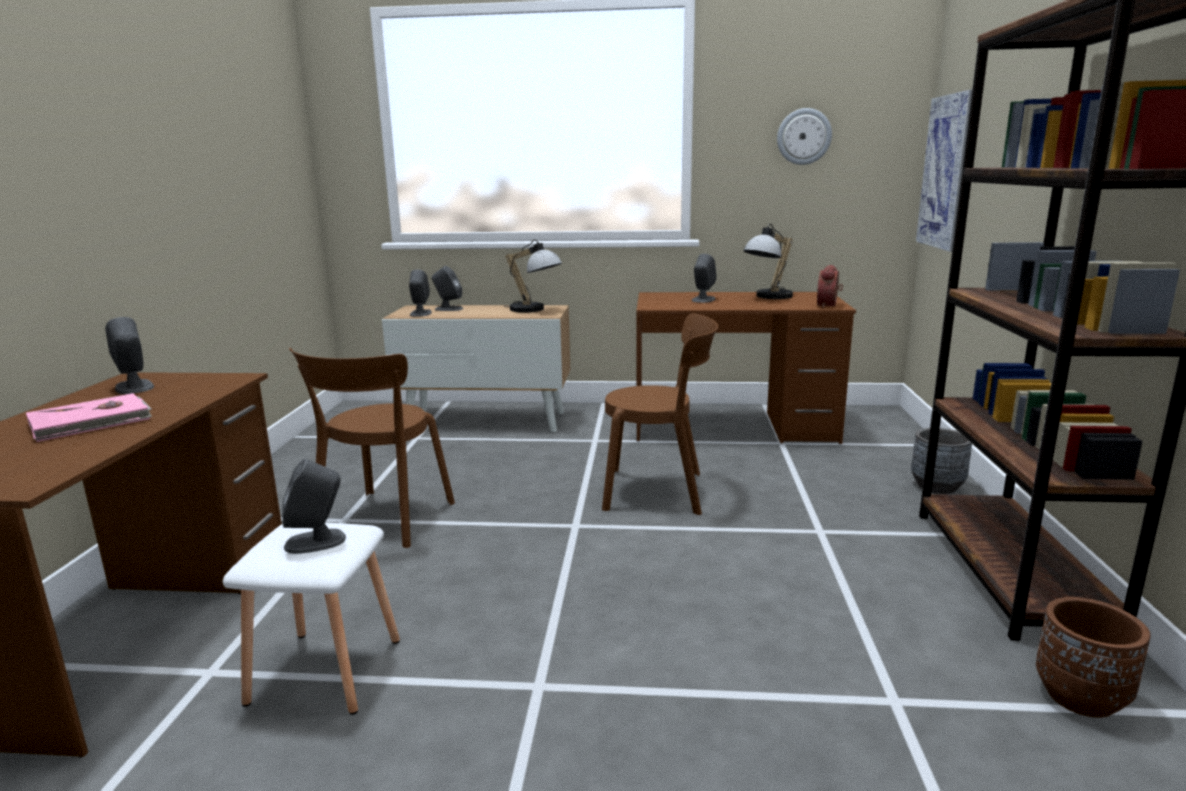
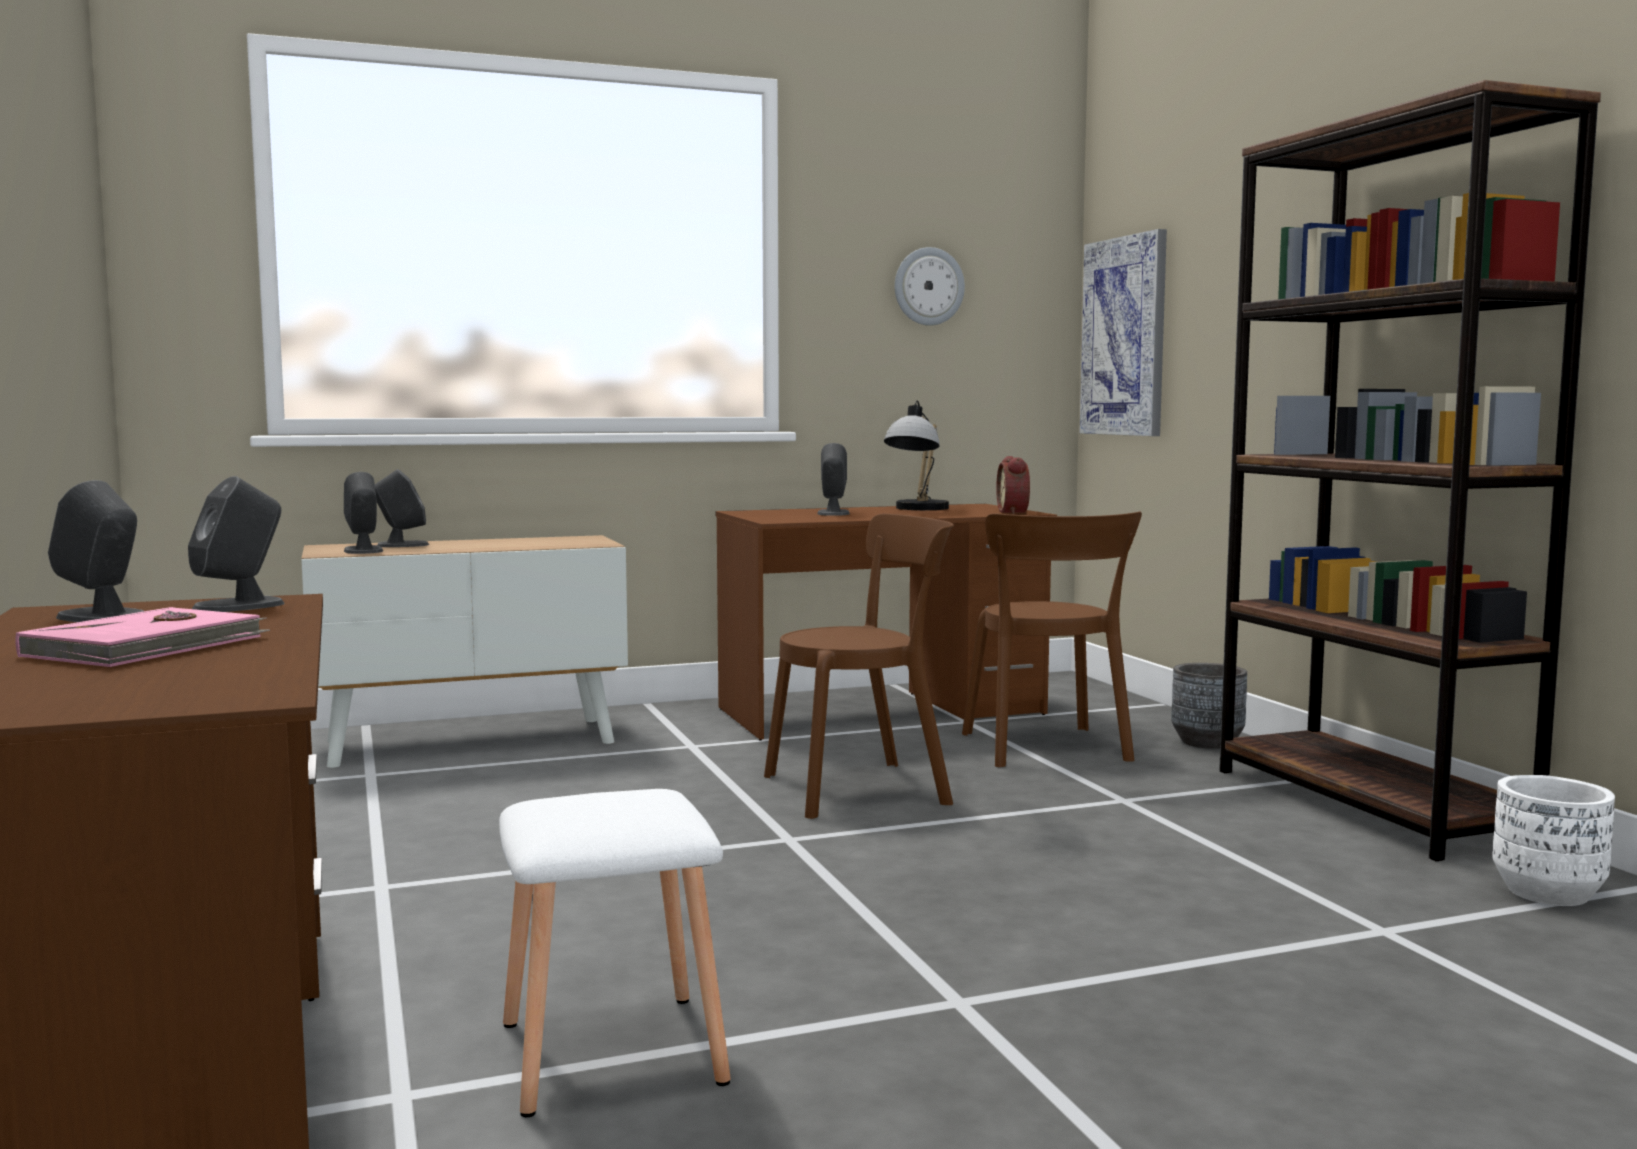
camera: 25 degrees left, 10 degrees down
(316, 541) = (626, 806): grey speaker -> grey speaker (240, 606)
(382, 521) = (457, 878): brown chair -> brown chair (1047, 749)
(534, 310) = (561, 541): table lamp -> none
(1081, 697) = (1548, 893): brown planter -> white planter

